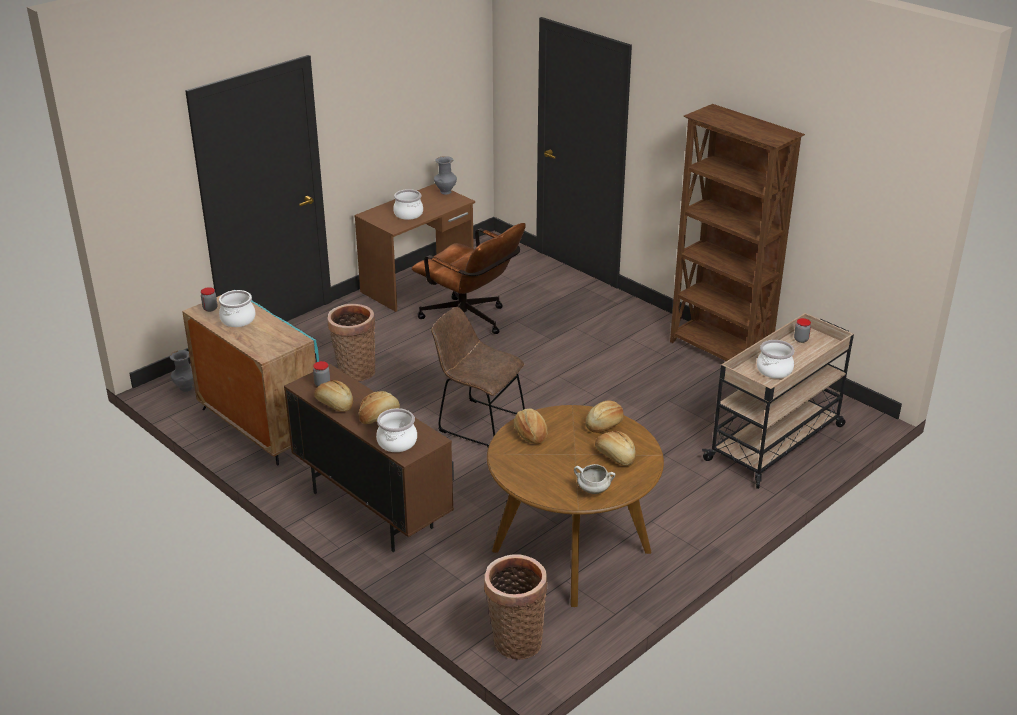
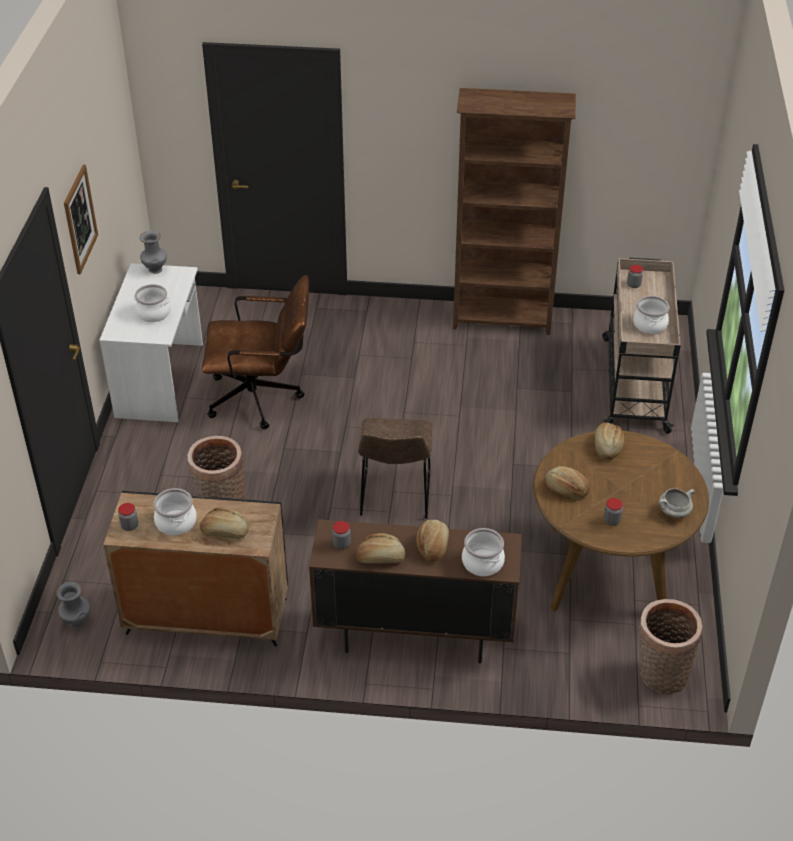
camera: 40 degrees left, 10 degrees up
(260, 425) = (206, 616): turquoise cabinet -> black cabinet
(359, 107) = (80, 219): none -> picture
(419, 284) = (161, 379): brown desk -> white desk
(477, 422) = (395, 497): brown chair -> brown chair turned 75 degrees counterclockwise
(535, 469) = (612, 520): none -> jar
(615, 456) = (650, 472): bread -> bread (225, 532)

